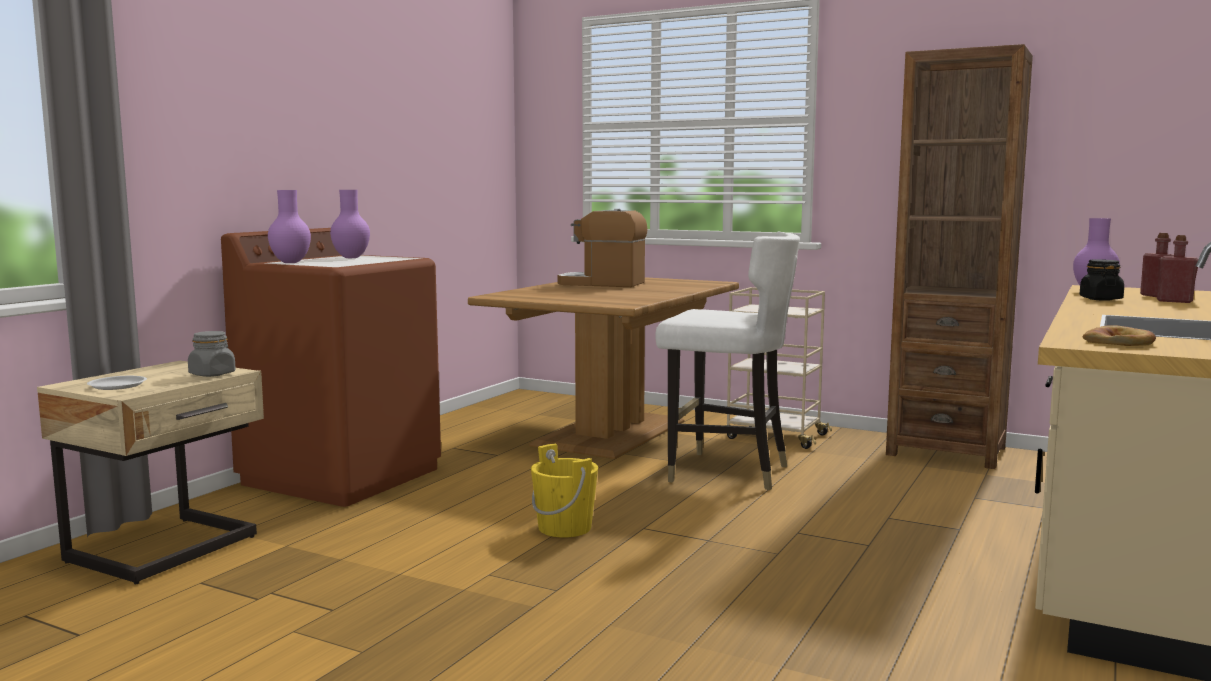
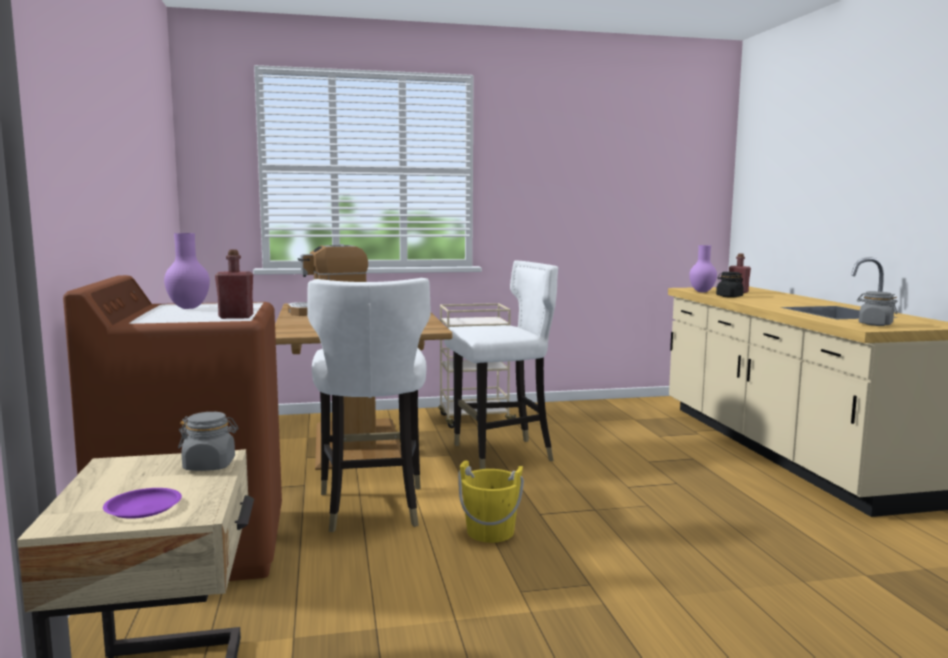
camera: 40 degrees left, 0 degrees up
(118, 386) = (144, 508): white plate -> purple plate
(291, 262) = (163, 319): purple vase -> none
(511, 483) = (371, 507): none -> white chair
(946, 451) = (586, 408): brown bookcase -> none
(1119, 342) = (875, 324): bread -> grey jar
(1174, 301) = (760, 295): red bottle -> red bottle (236, 317)

